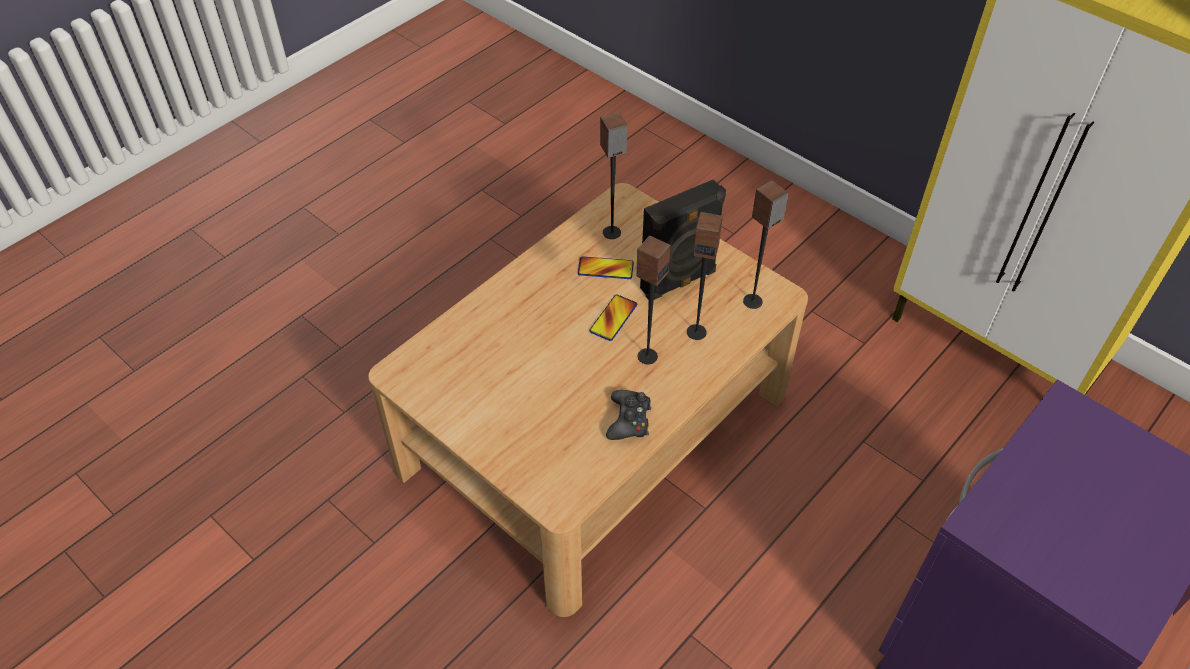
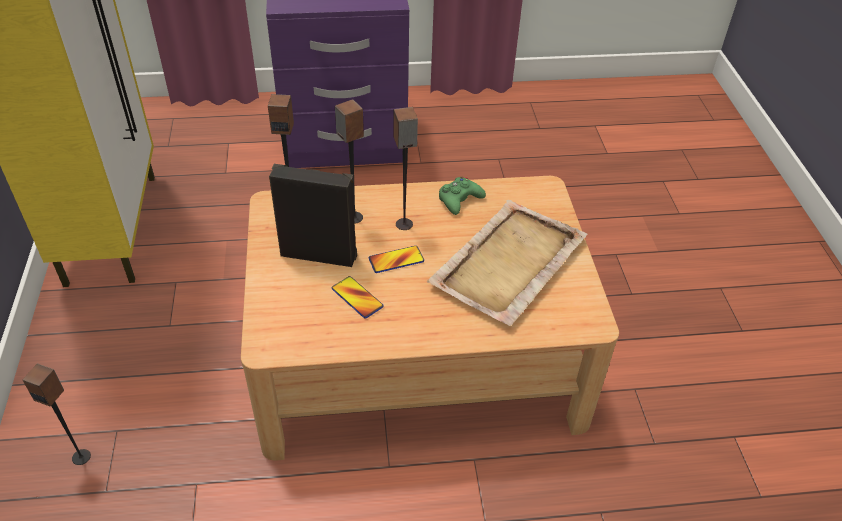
camera: 140 degrees left, 5 degrees down
(517, 380) = (507, 264): none -> beige tray
(611, 233) = (315, 323): speaker -> speaker (81, 456)
(629, 420) = (459, 200): black game controller -> green game controller

